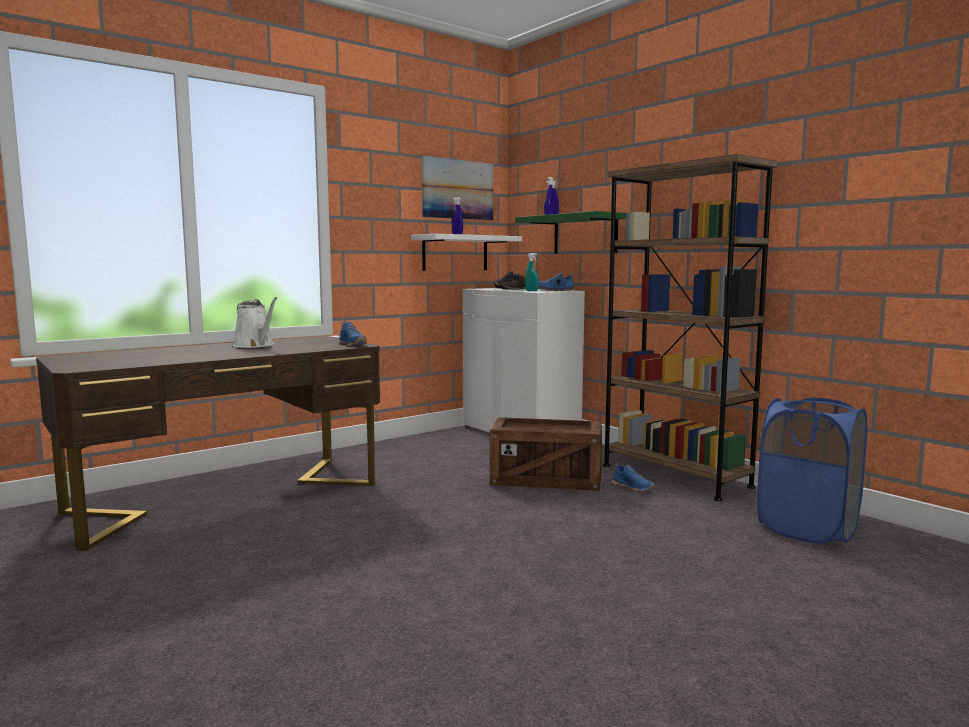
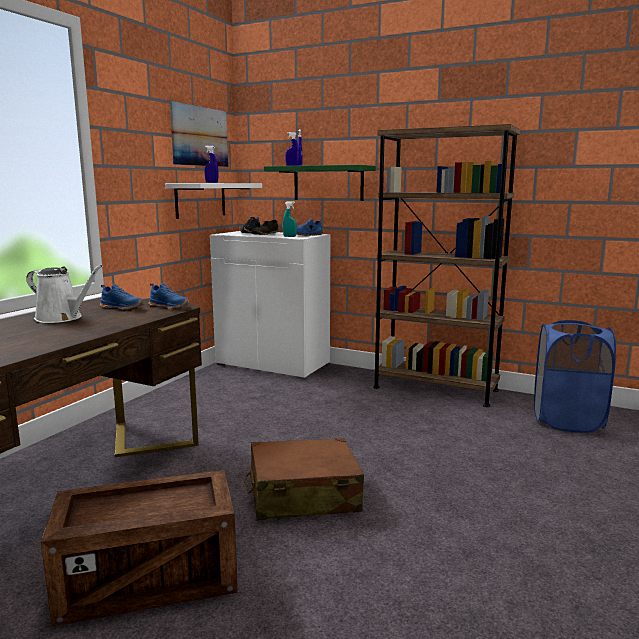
camera: 25 degrees left, 5 degrees up
(418, 537) = (303, 495): none -> brown suitcase
(546, 480) = (345, 410): crate -> crate (149, 580)
(633, 487) = (418, 405): blue shoe -> blue shoe (122, 307)

